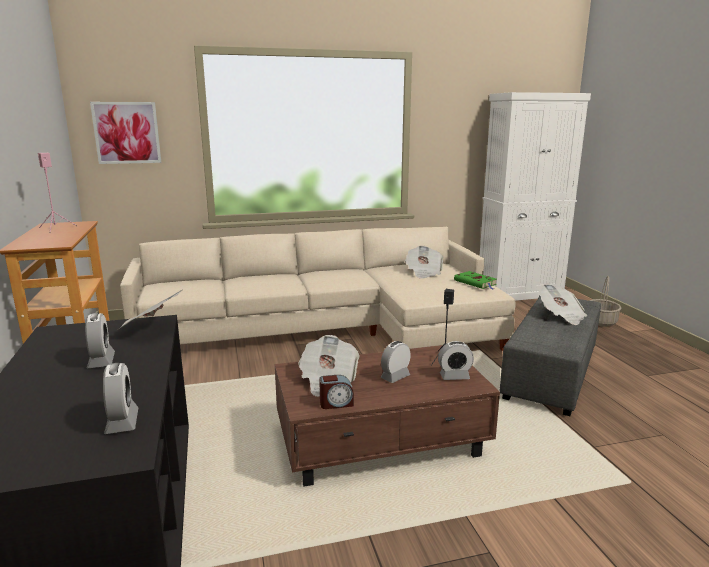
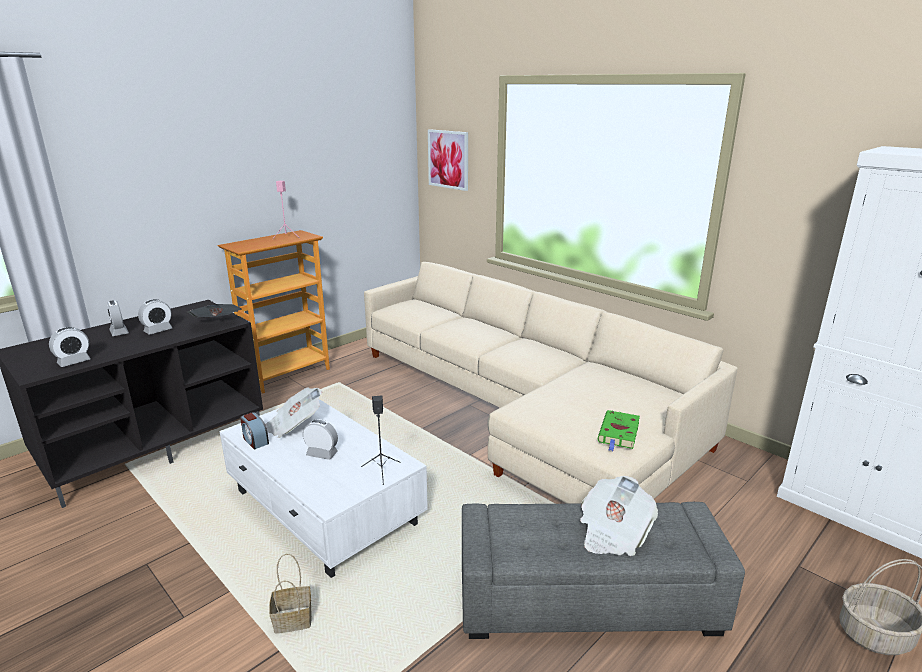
camera: 60 degrees right, 5 degrees up
(382, 441) = (325, 508): brown coffee table -> white coffee table
(423, 272) = (608, 392): newspaper -> none
(454, 376) = (343, 485): alarm clock -> alarm clock (119, 332)
(523, 486) = (291, 621): none -> basket

